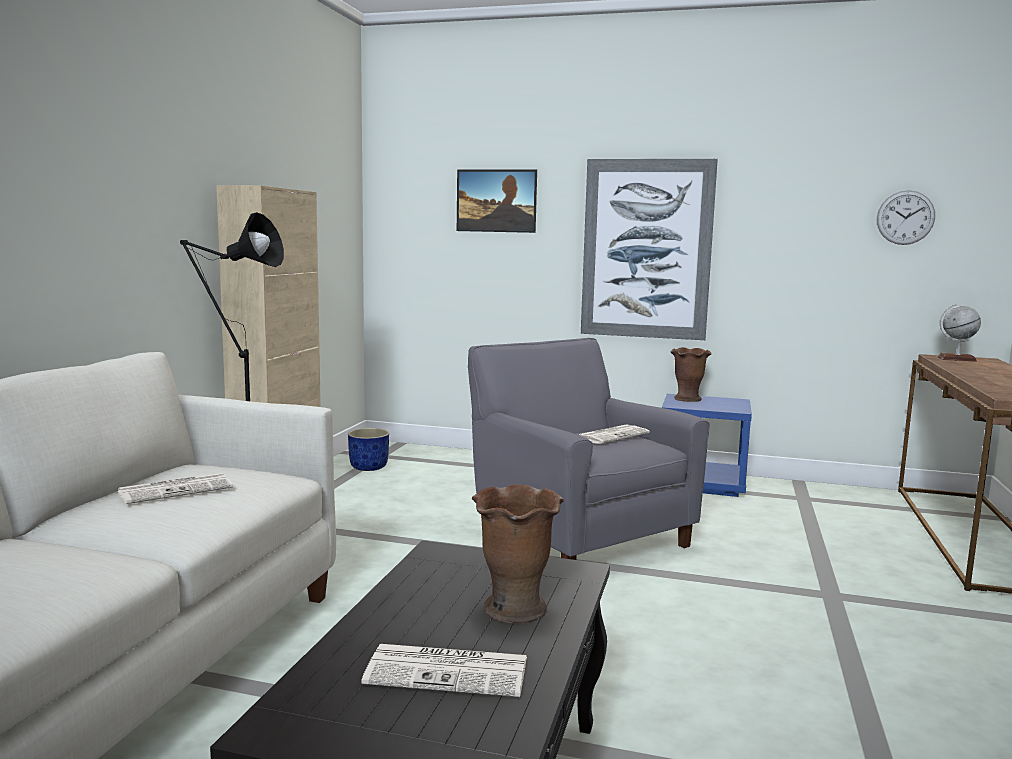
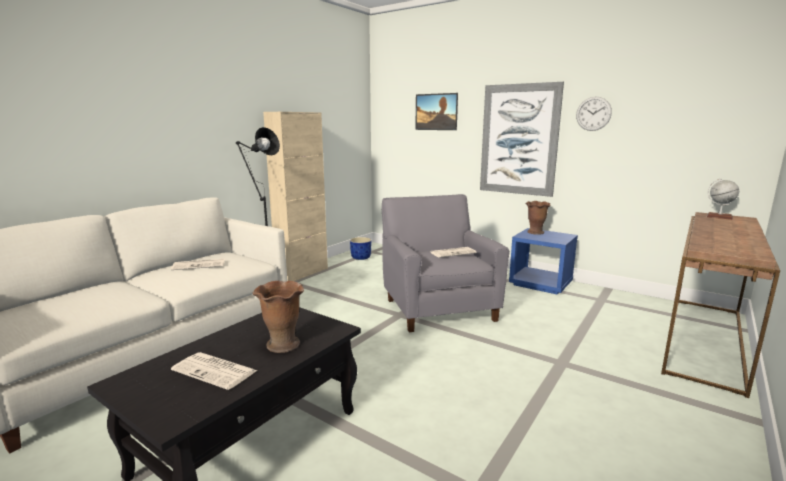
camera: 20 degrees right, 5 degrees up
(905, 217) = (692, 117): wall clock -> wall clock (593, 113)

